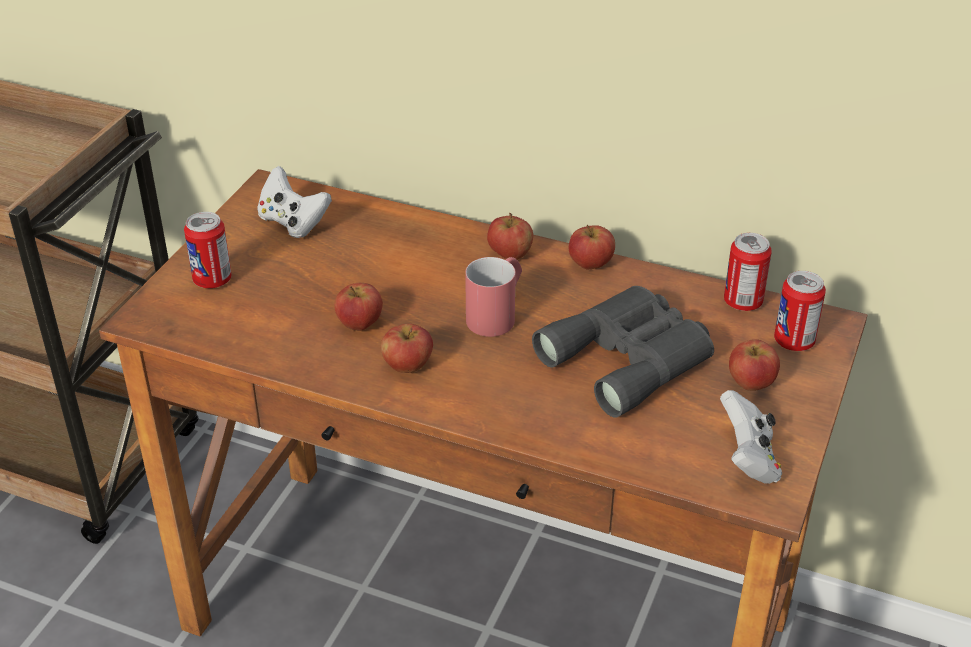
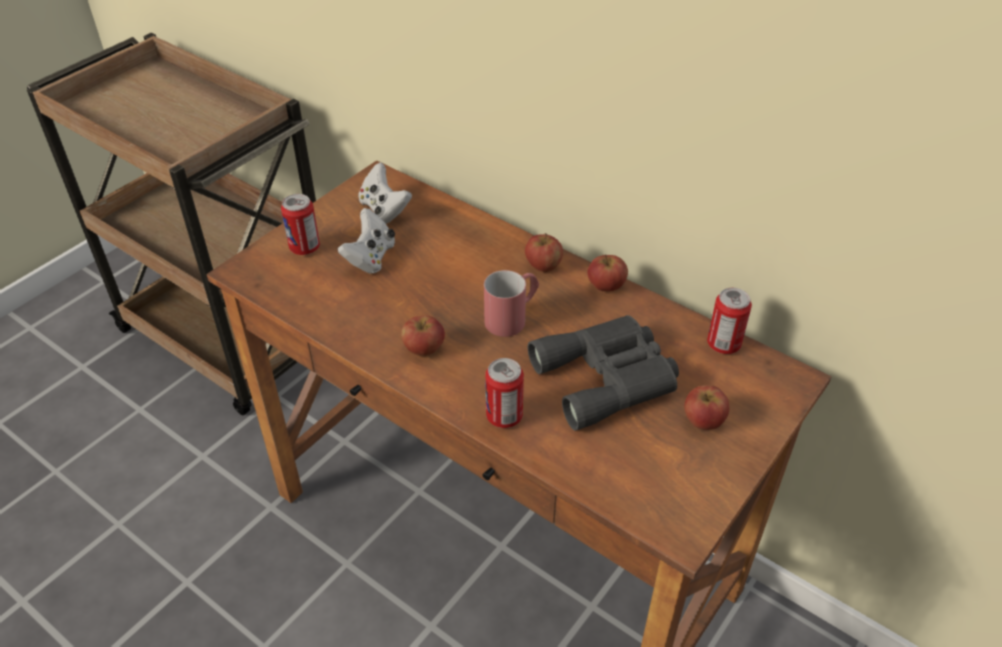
camera: 15 degrees right, 5 degrees up
(360, 324) = (401, 306): apple -> none
(748, 460) = (674, 493): white game controller -> white game controller (370, 258)
(794, 341) = (755, 390): can -> can (504, 416)

